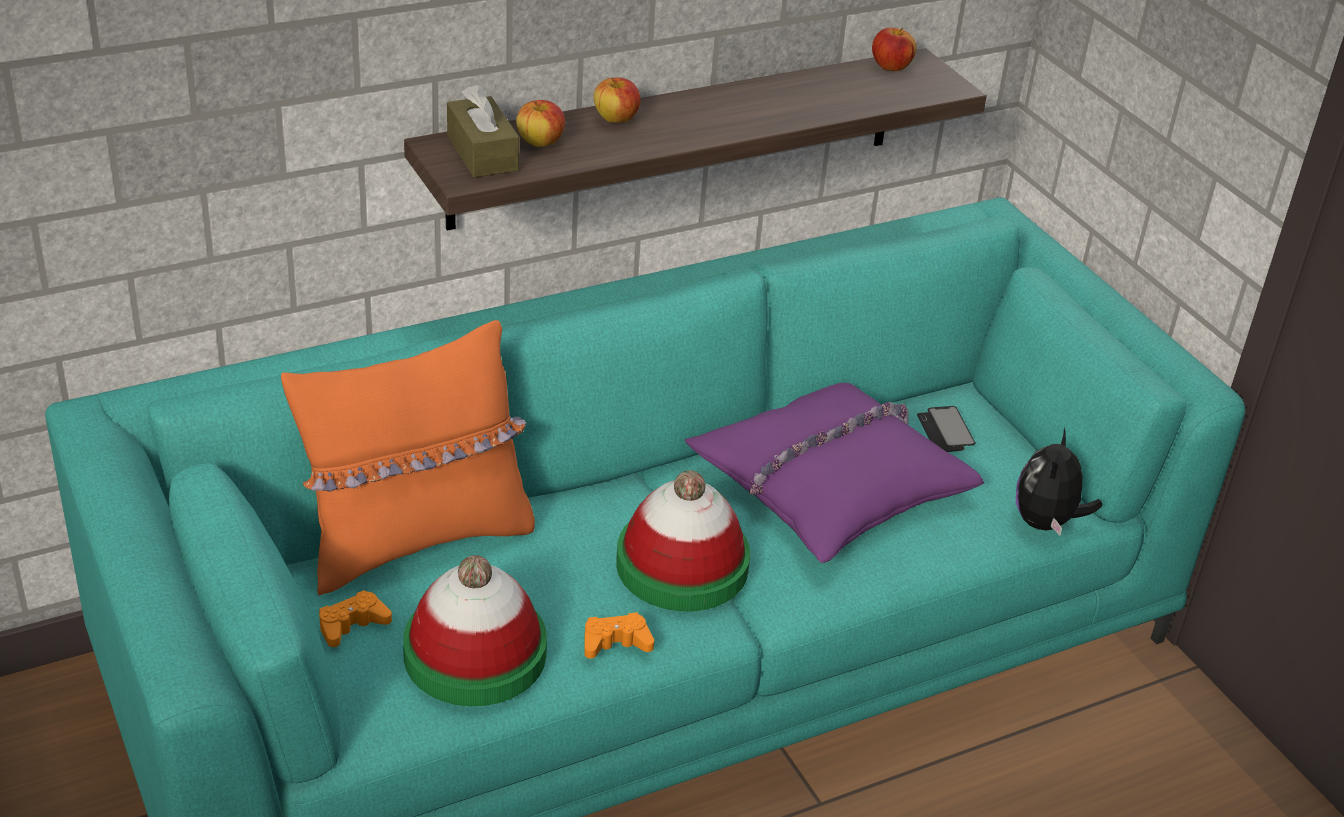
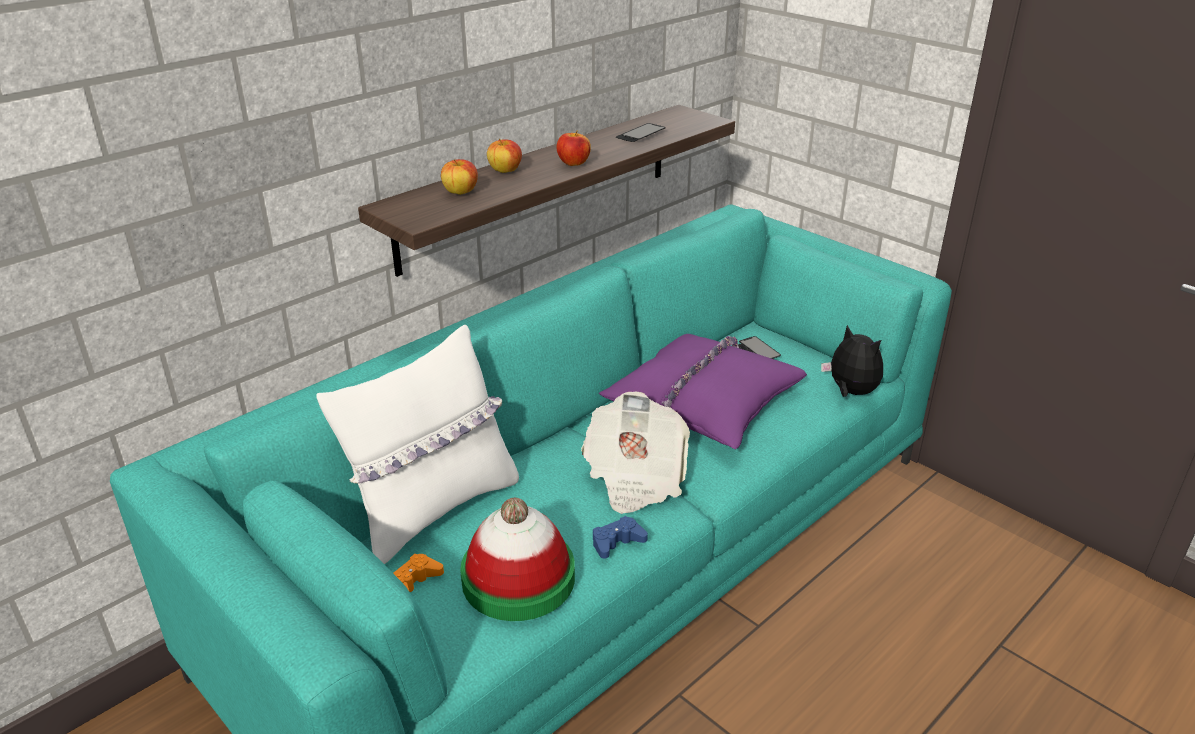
camera: 15 degrees left, 5 degrees down
(416, 540) = (434, 509): orange pillow -> white pillow
(482, 153) = (422, 205): brown tissue box -> none
(615, 642) = (617, 542): orange game controller -> blue game controller
(682, 565) = (635, 477): hat -> newspaper
(834, 93) = (640, 134): none -> phone
(890, 67) = (665, 116): apple -> apple (573, 163)
(1046, 523) = (850, 392): plush toy -> plush toy turned 135 degrees clockwise

